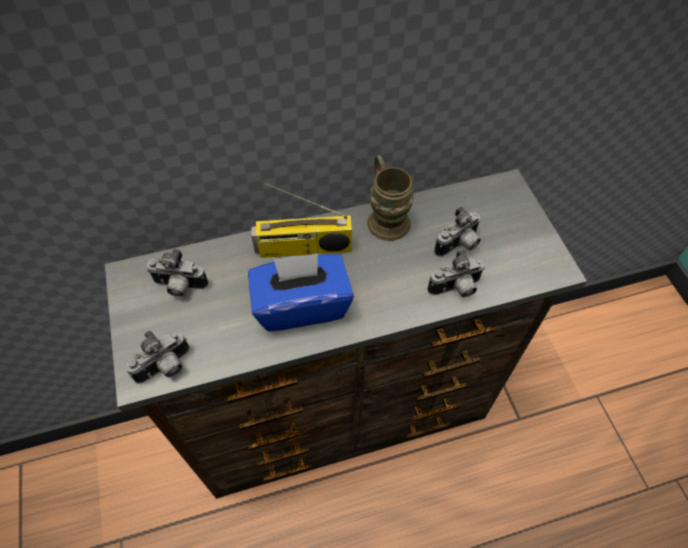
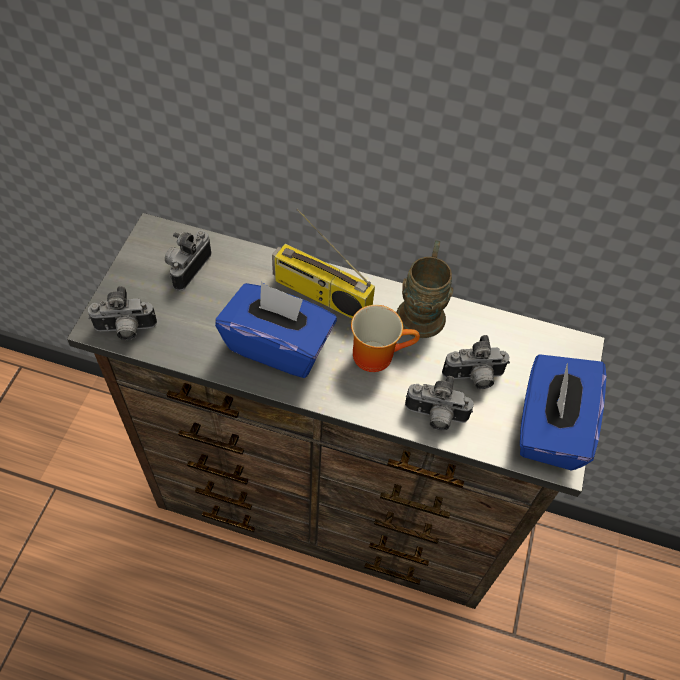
camera: 30 degrees right, 0 degrees up
(179, 287) = (187, 268): camera -> camera turned 75 degrees clockwise
(379, 267) = (377, 353): none -> mug
(533, 249) = (549, 427): none -> blue tissue box

